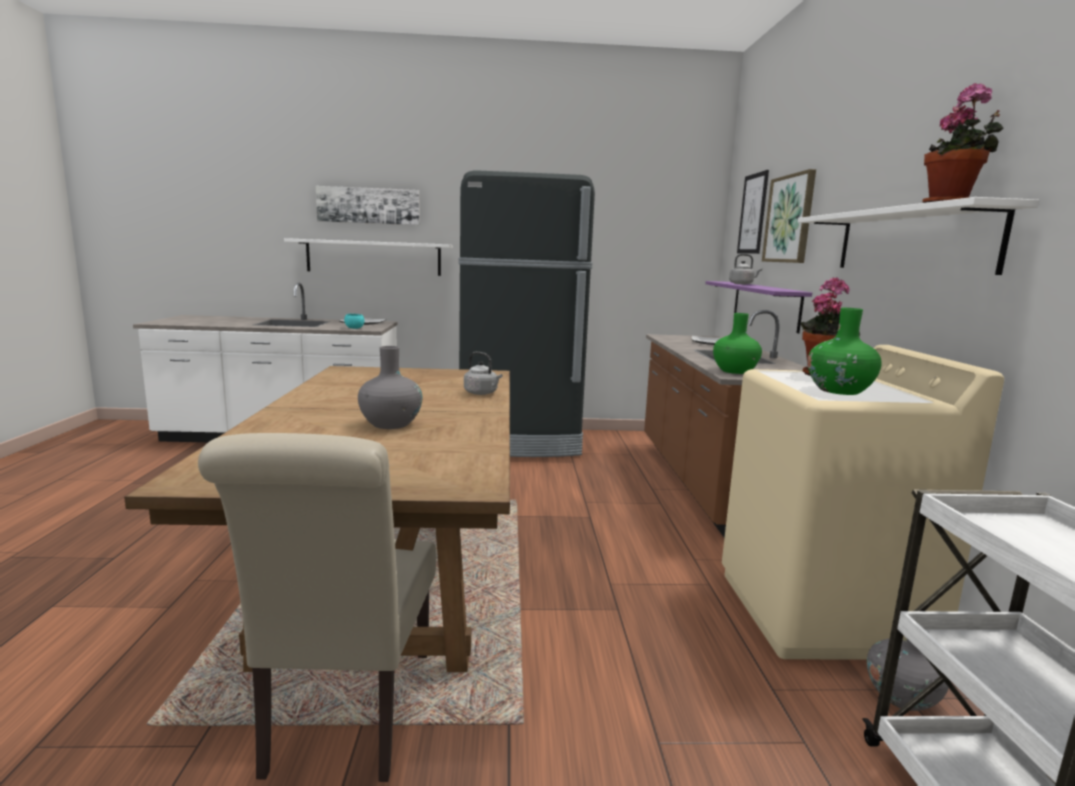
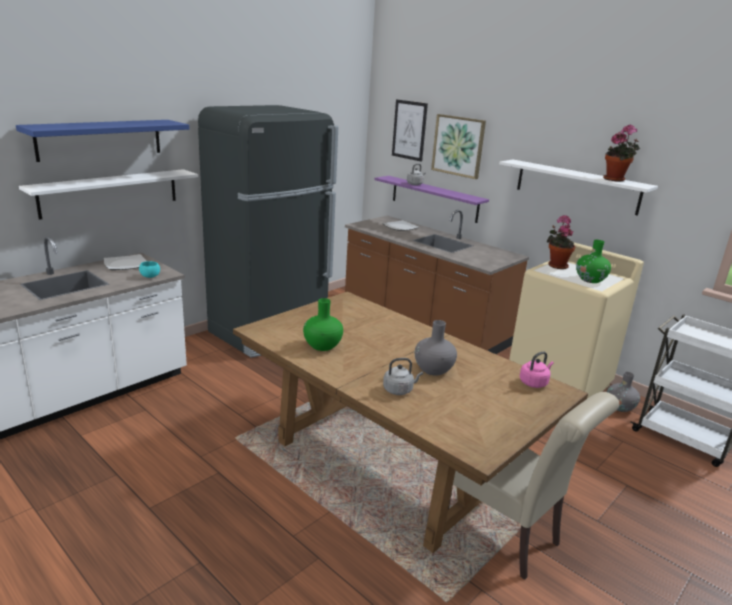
camera: 45 degrees left, 10 degrees up
(368, 205) = (100, 139): picture -> blue shelf
(466, 468) = (534, 383): none -> pink kettle
(482, 393) = (396, 322): grey kettle -> grey kettle (399, 390)
(734, 371) = (478, 261): green vase -> green vase (322, 346)

